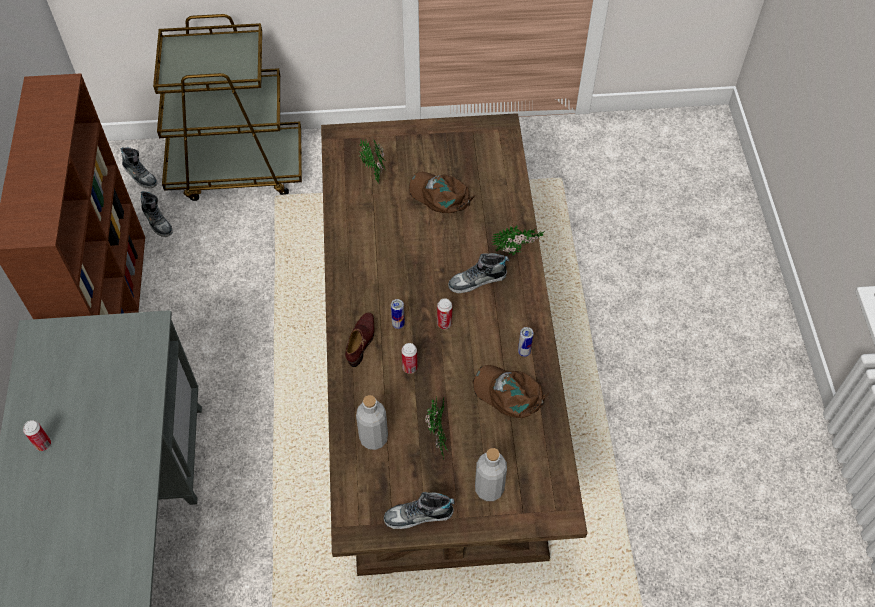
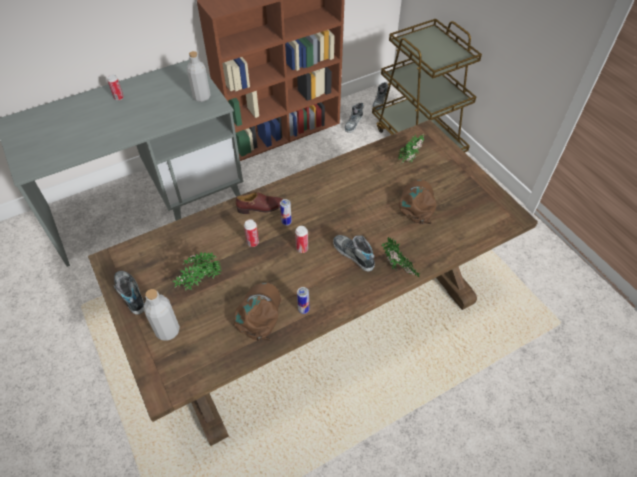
camera: 65 degrees right, 5 degrees down
(373, 438) = (185, 244): grey bottle -> grey bottle (201, 97)

